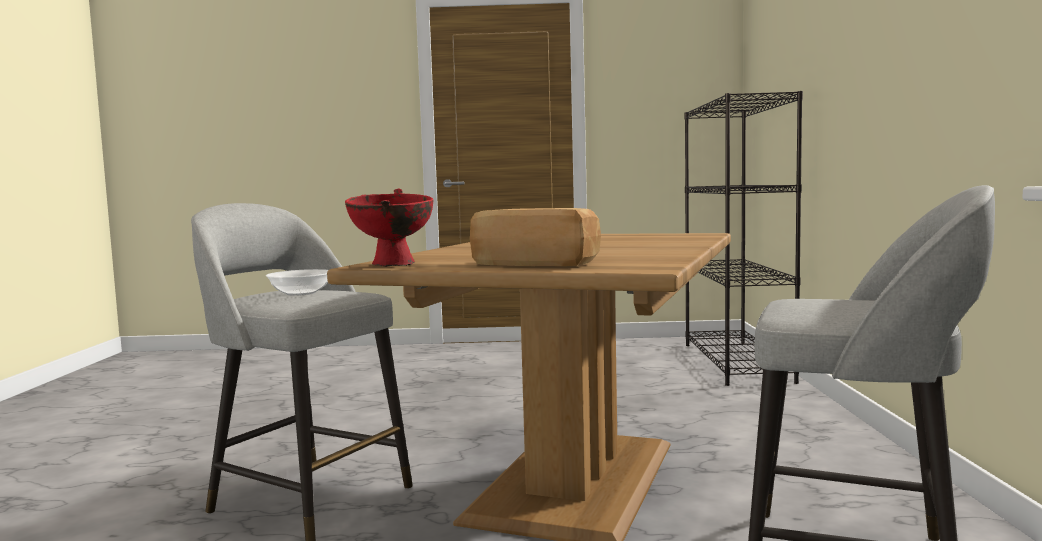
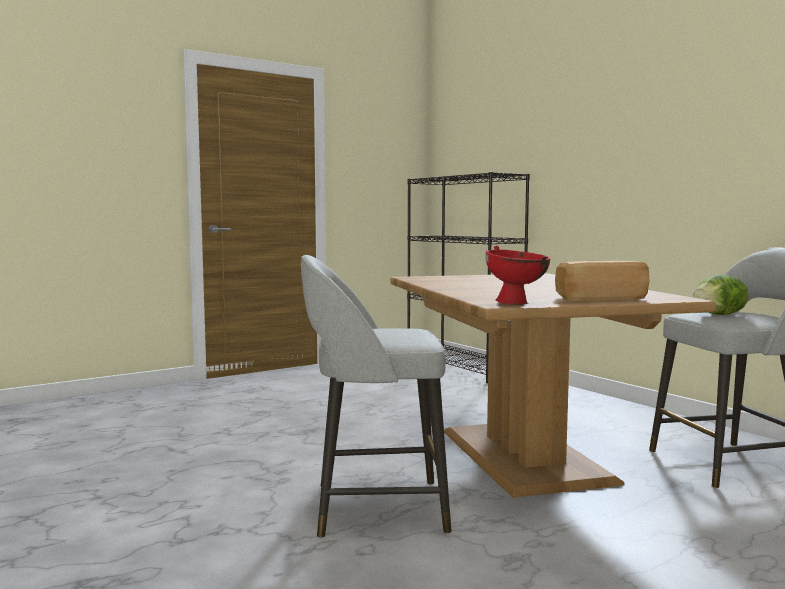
camera: 35 degrees left, 0 degrees up
(300, 293) = (381, 332): bowl -> none
(822, 303) = (718, 315): none -> lettuce

